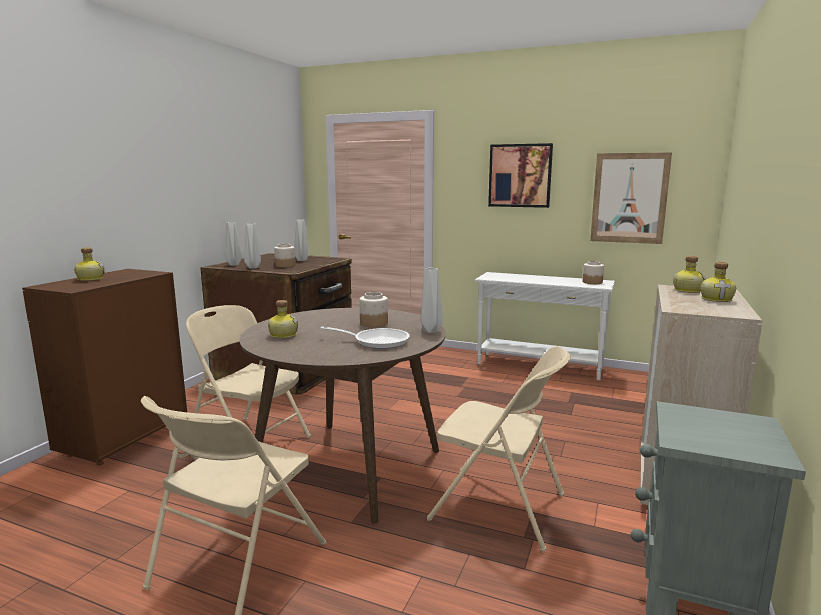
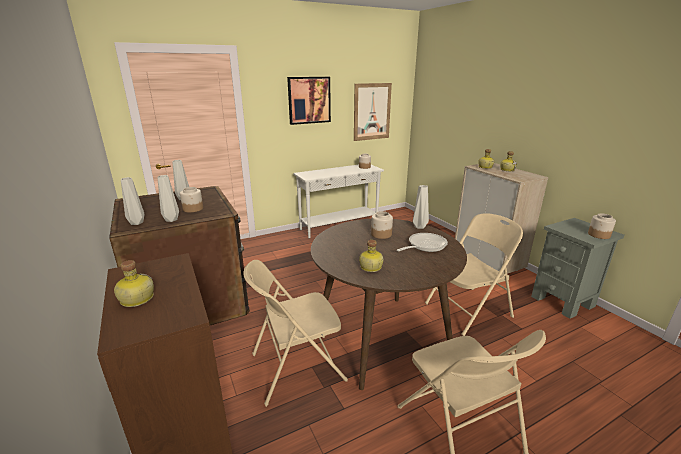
camera: 50 degrees left, 10 degrees up
(729, 446) = (599, 235): none -> jar

